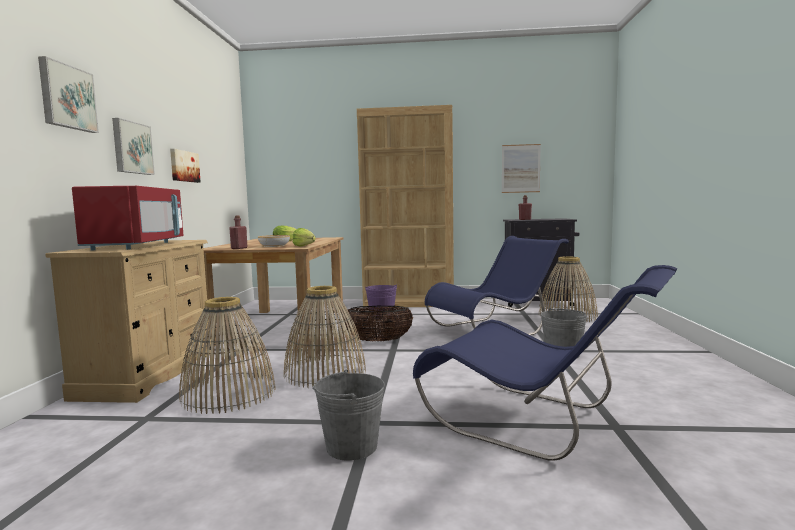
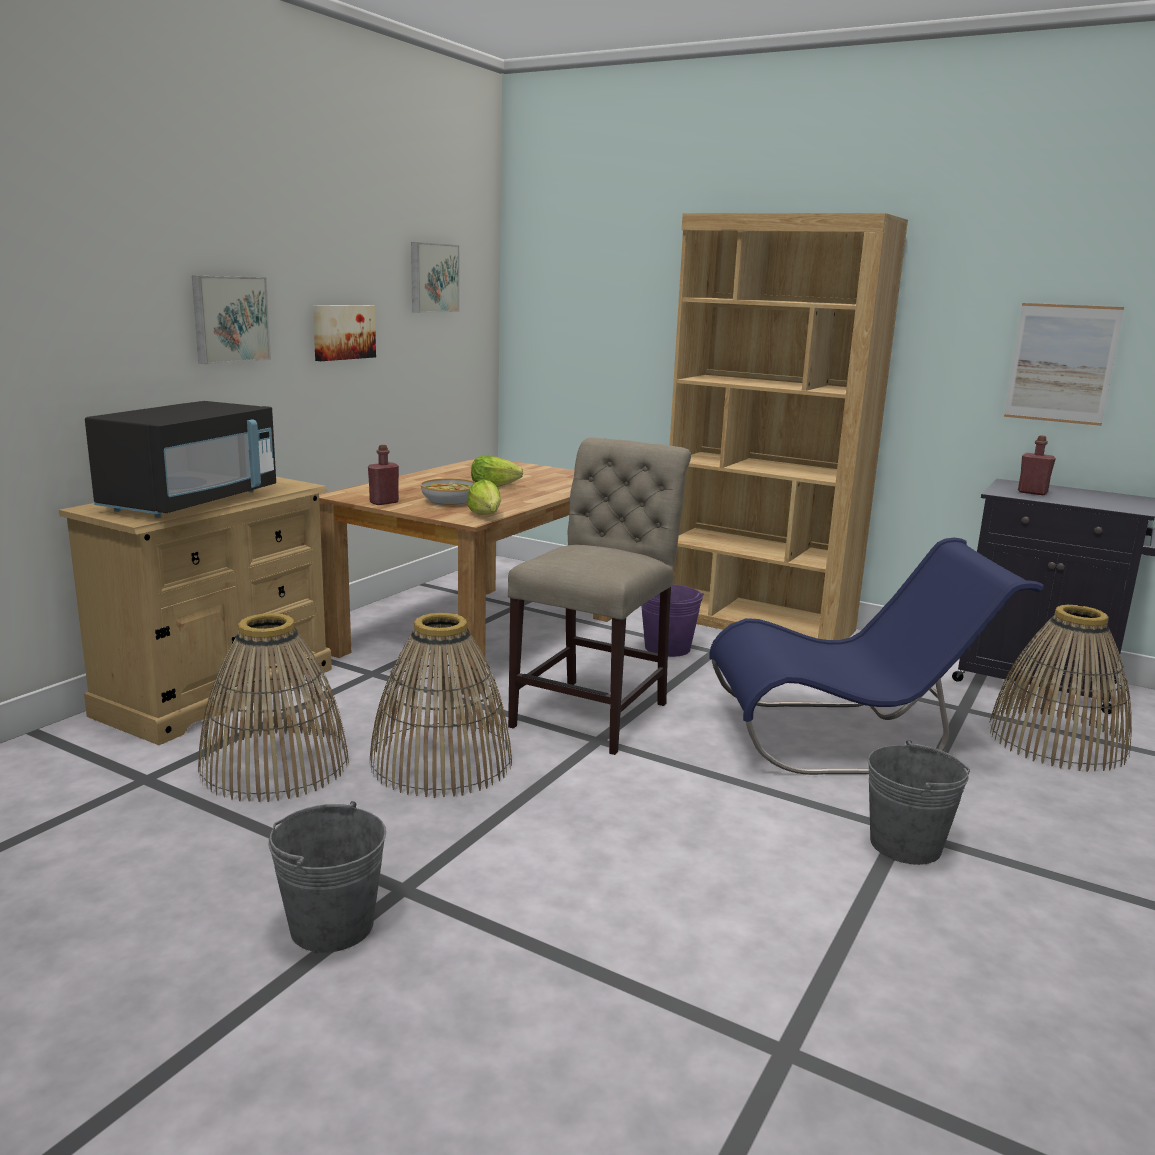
camera: 25 degrees right, 10 degrees up
(67, 97) = (105, 260): picture -> picture (432, 278)
(137, 246) = (192, 502): red microwave -> black microwave
(378, 341) = (596, 711): basket -> beige chair
(538, 423) = (653, 990): blue chair -> none

